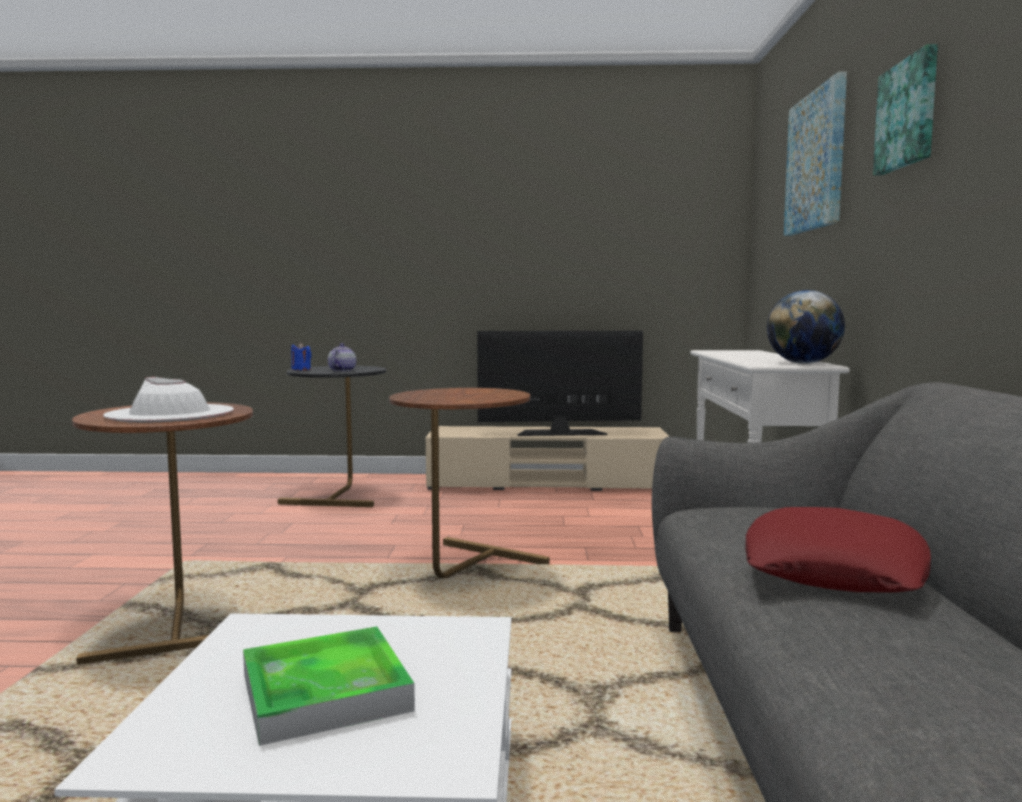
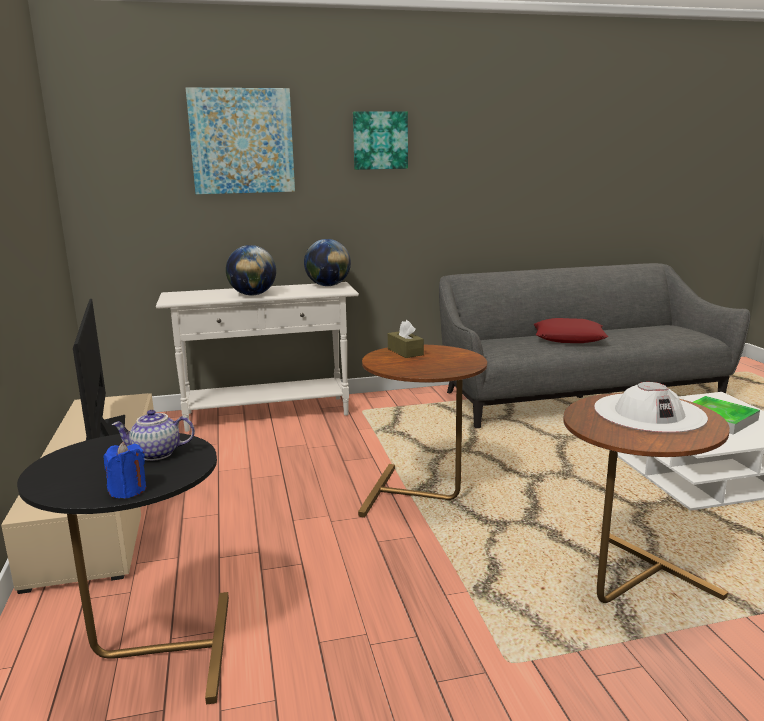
camera: 105 degrees left, 10 degrees up
(498, 393) = (405, 352): none -> brown tissue box
(735, 356) = (253, 295): none -> globe

